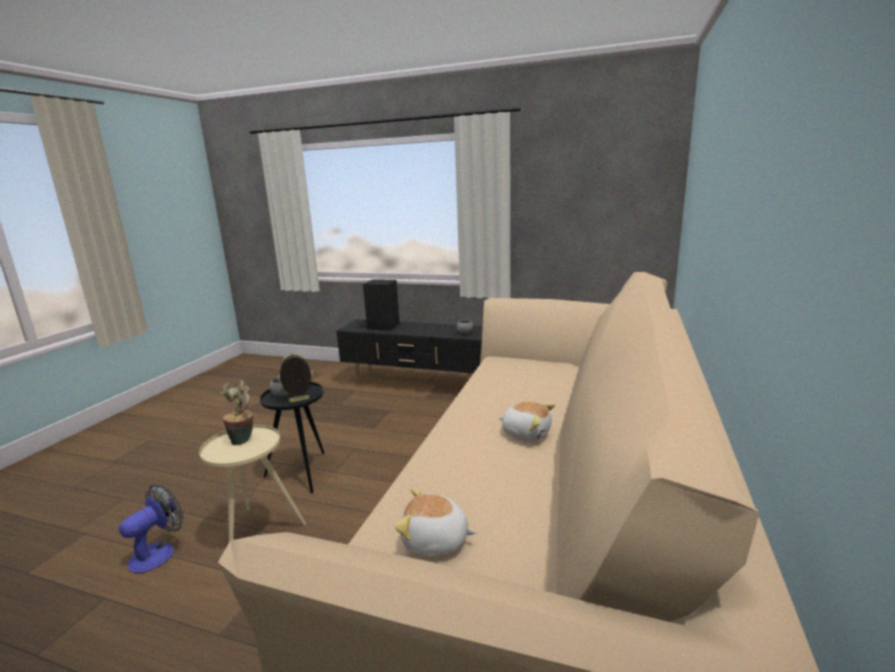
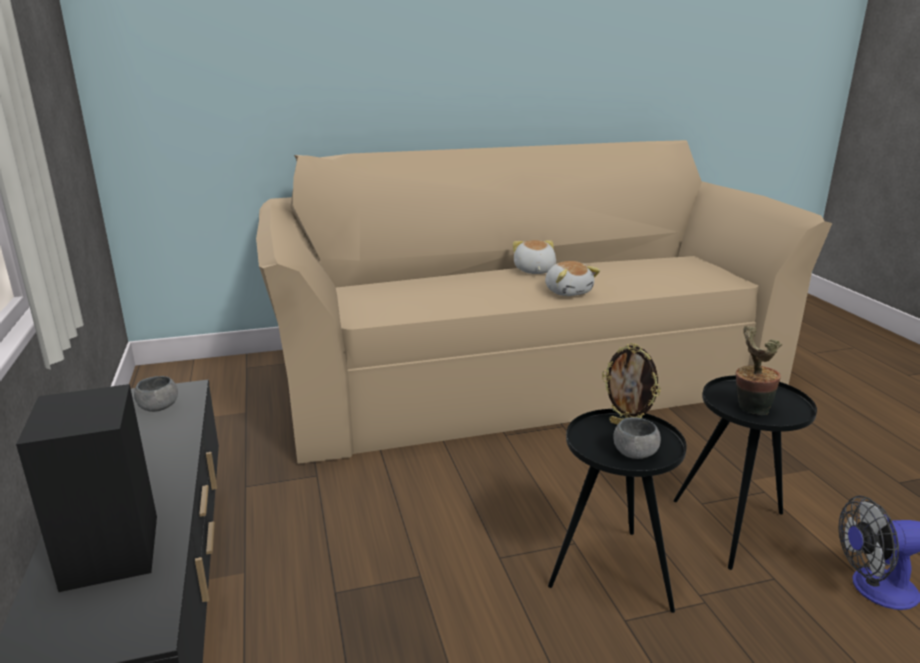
camera: 125 degrees left, 5 degrees up
(258, 534) = (734, 527): beige side table -> black side table
(435, 541) = (685, 270): plush toy -> plush toy (568, 291)

